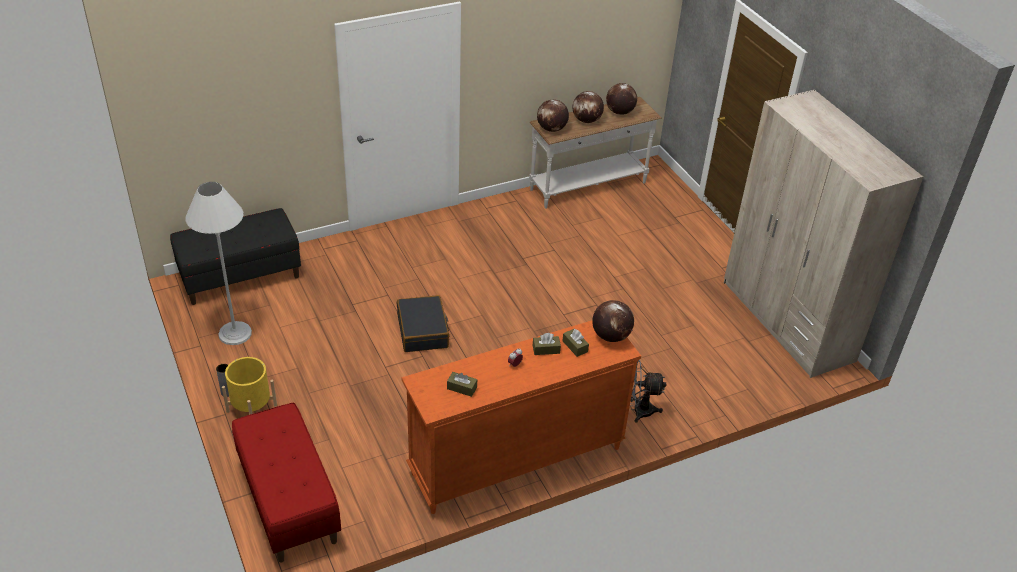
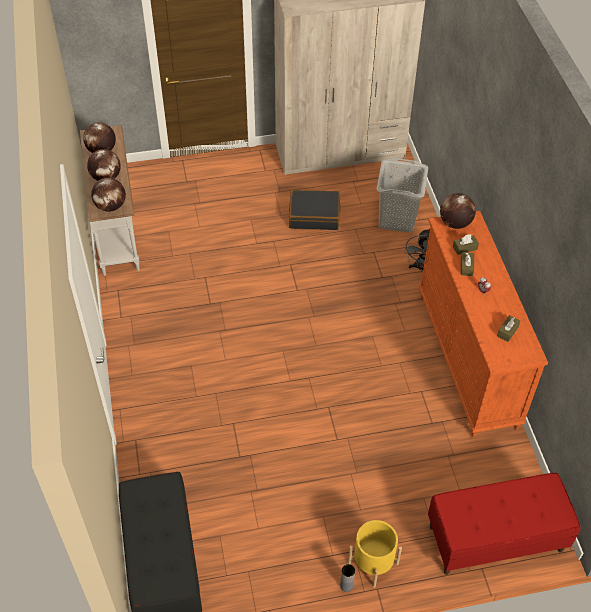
camera: 75 degrees left, 10 degrees up
(235, 333) = (258, 573): white floor lamp -> none
(423, 331) = (294, 401): black suitcase -> black suitcase (314, 216)
(705, 381) = (397, 218): none -> grey laundry basket

